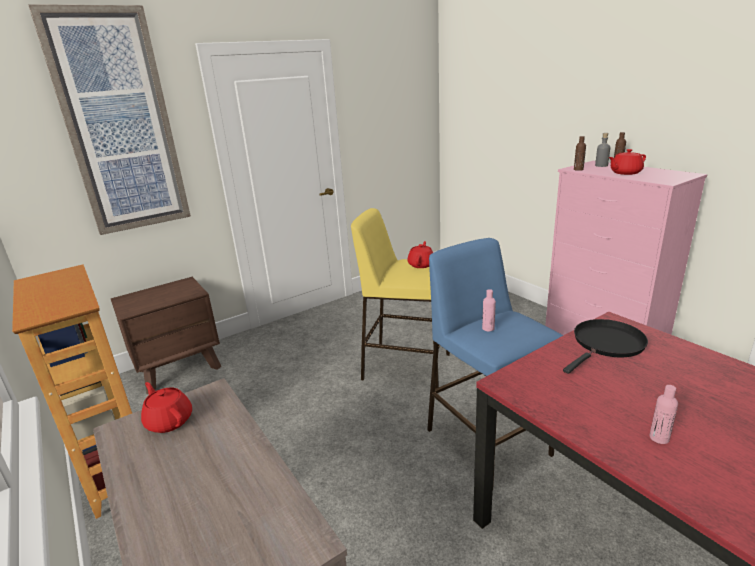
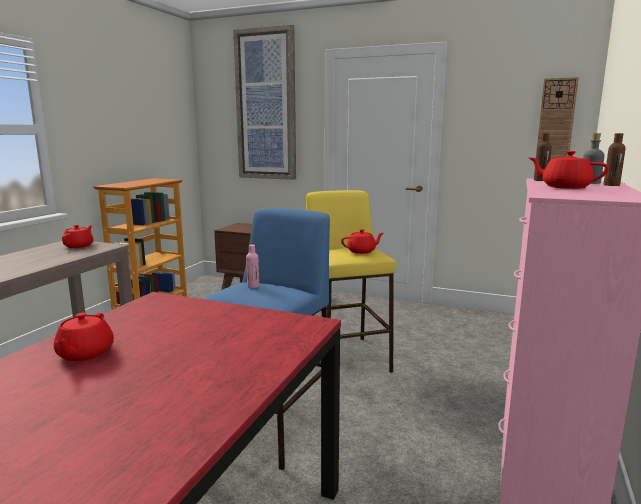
camera: 55 degrees right, 10 degrees down
(417, 111) = (556, 121): none -> wall clock
(606, 344) = (254, 324): black frying pan -> none
(659, 438) = (84, 354): pink bottle -> red teapot

